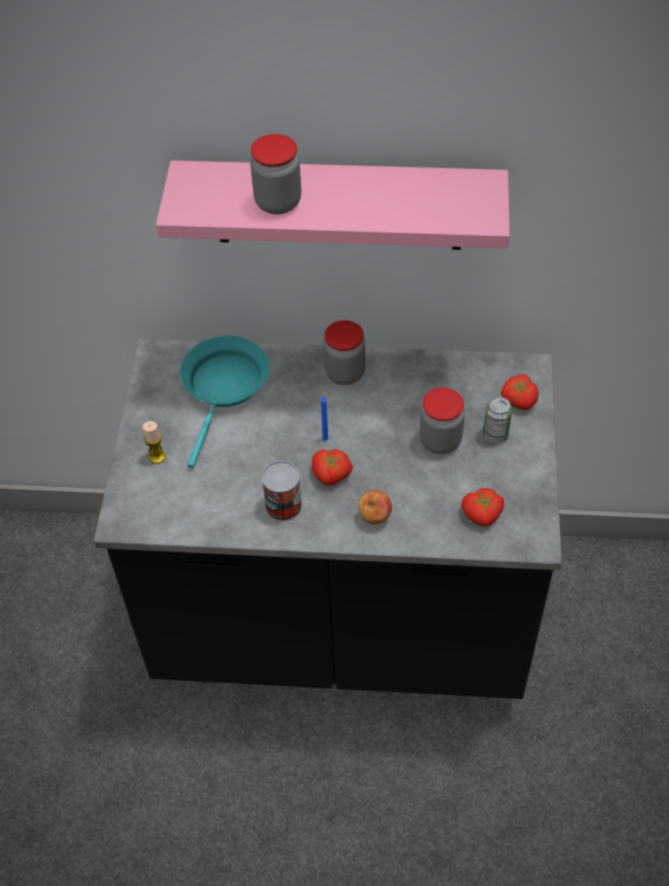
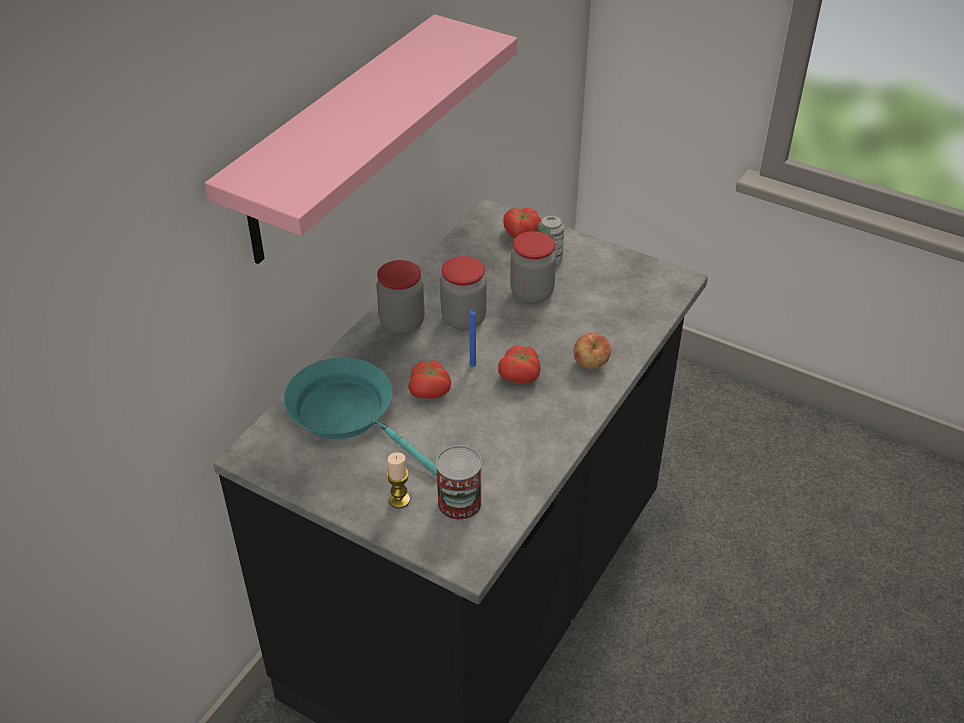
camera: 65 degrees left, 10 degrees down
(278, 202) = (349, 134): jar -> jar (463, 319)
(283, 505) = (535, 422): can -> can (459, 503)
(482, 515) = (631, 299): tomato -> tomato (430, 391)

